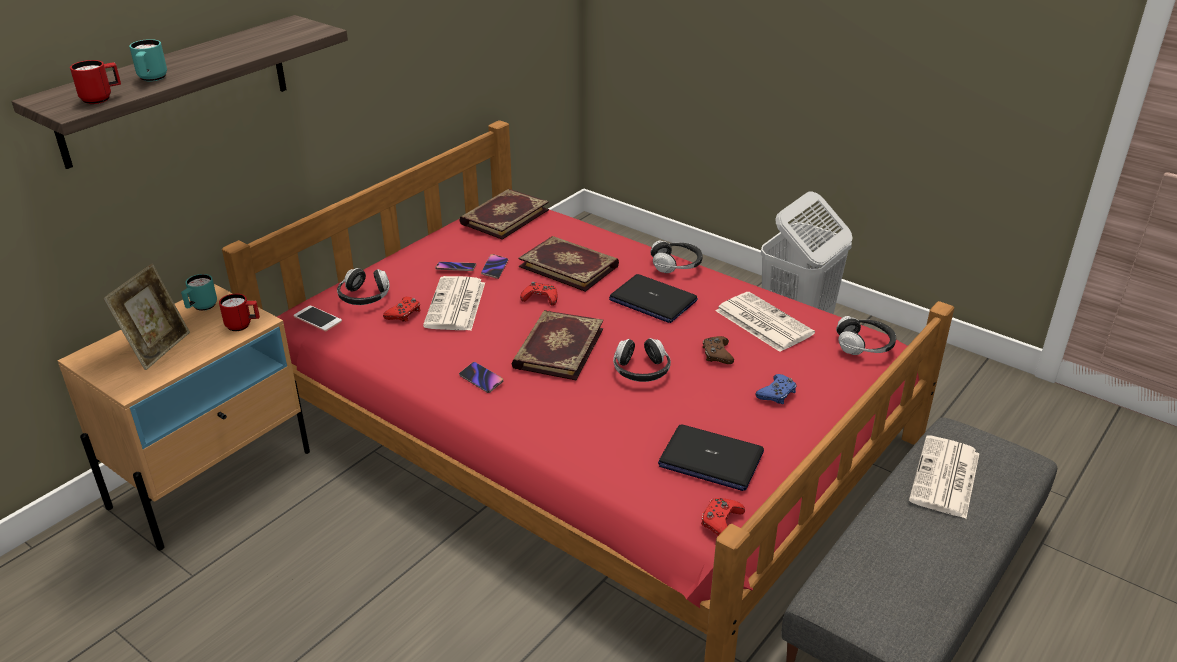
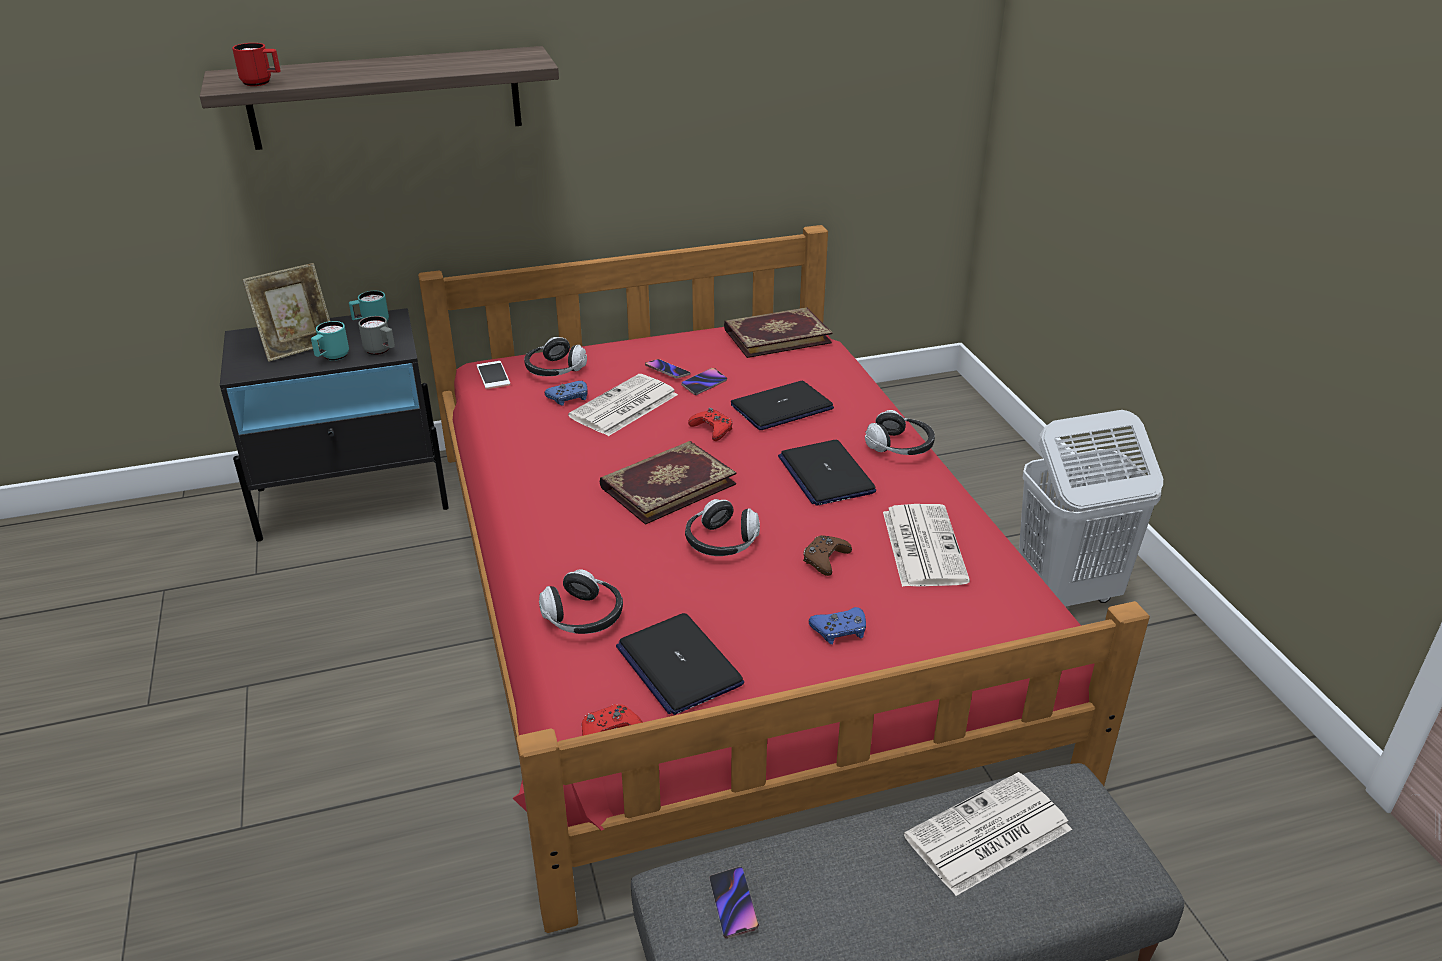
camera: 35 degrees right, 0 degrees up
(151, 79) = (325, 76): turquoise mug -> turquoise mug (332, 357)
(212, 478) = (353, 498): beige nightstand -> black nightstand
(243, 325) = (381, 351): red mug -> grey mug
(404, 314) = (569, 397): red game controller -> blue game controller
(481, 379) = (560, 486): phone -> phone (733, 905)
(569, 266) = (781, 407): book -> laptop
(864, 346) = (1019, 623): headphones -> headphones (583, 617)

